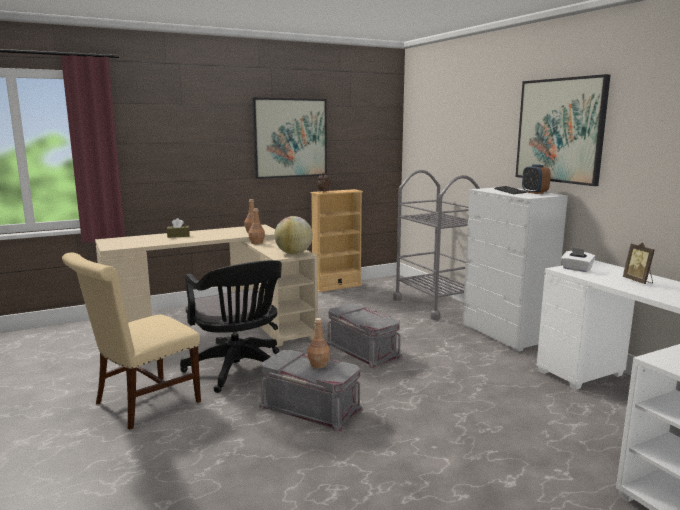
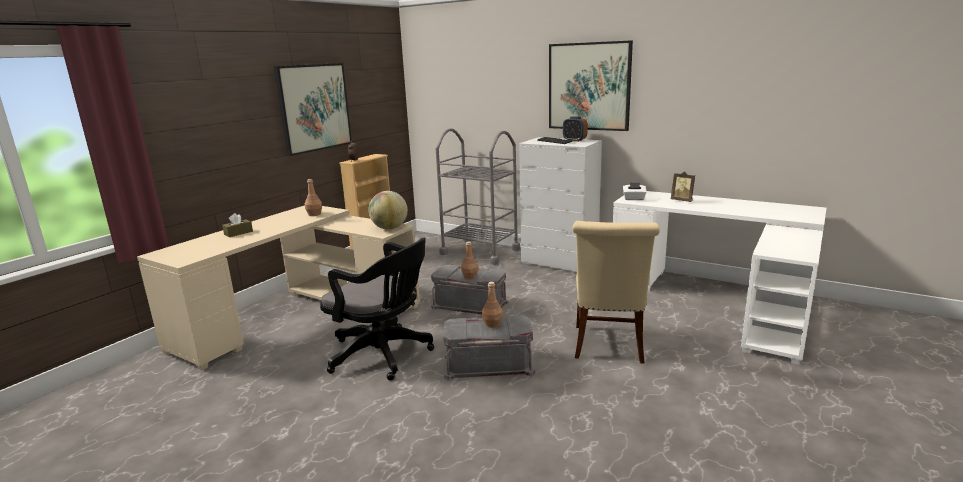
camera: 30 degrees left, 5 degrees up
(141, 404) = (330, 415): beige chair -> beige chair (609, 346)
(256, 243) = (331, 225): brown bottle -> brown bottle (470, 277)

